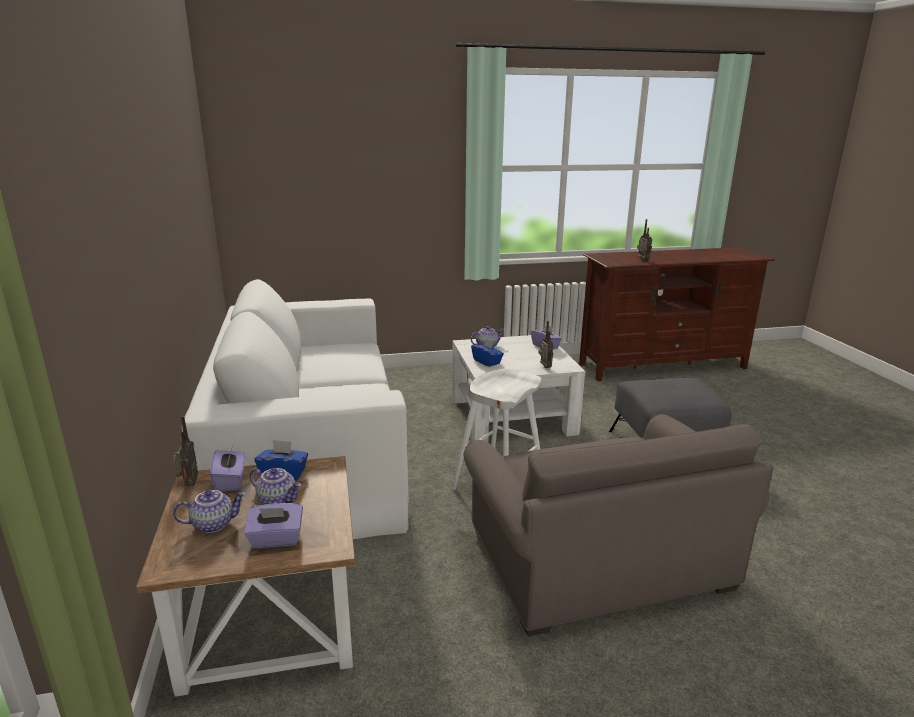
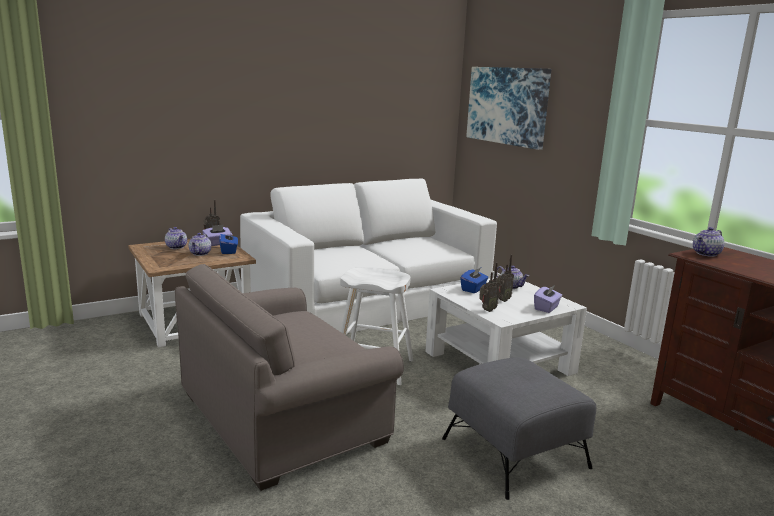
camera: 70 degrees right, 5 degrees down
(276, 539) = (164, 258): purple tissue box -> none
(306, 168) = (507, 106): none -> picture
(609, 260) = (706, 254): none -> teapot
(642, 260) = (742, 267): radio -> radio (502, 300)

